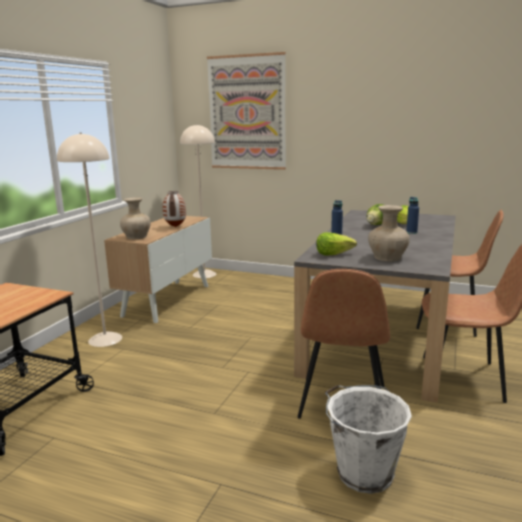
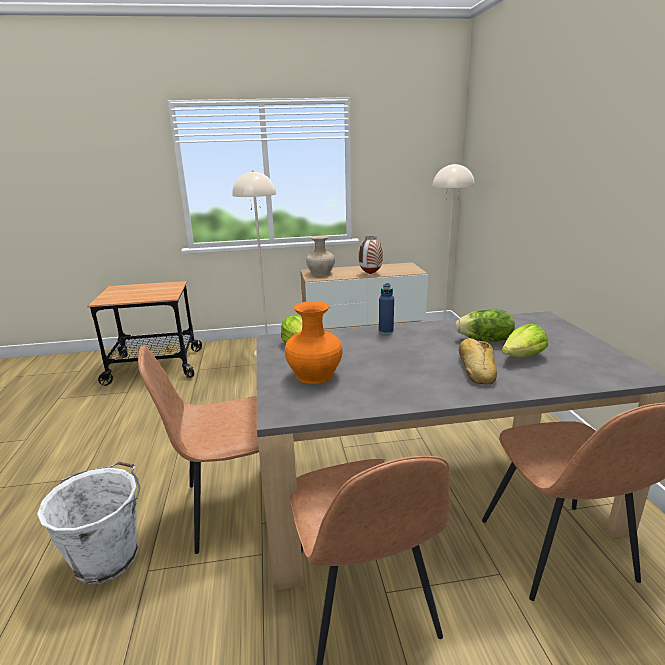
camera: 60 degrees right, 5 degrees up
(247, 113) = (507, 150): picture -> none
(386, 257) = (314, 375): beige vase -> orange vase
(411, 232) = (476, 368): blue bottle -> bread

